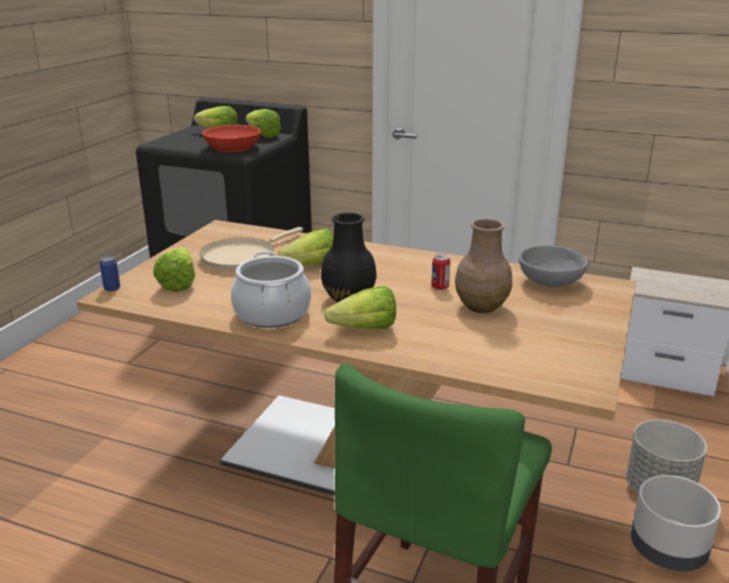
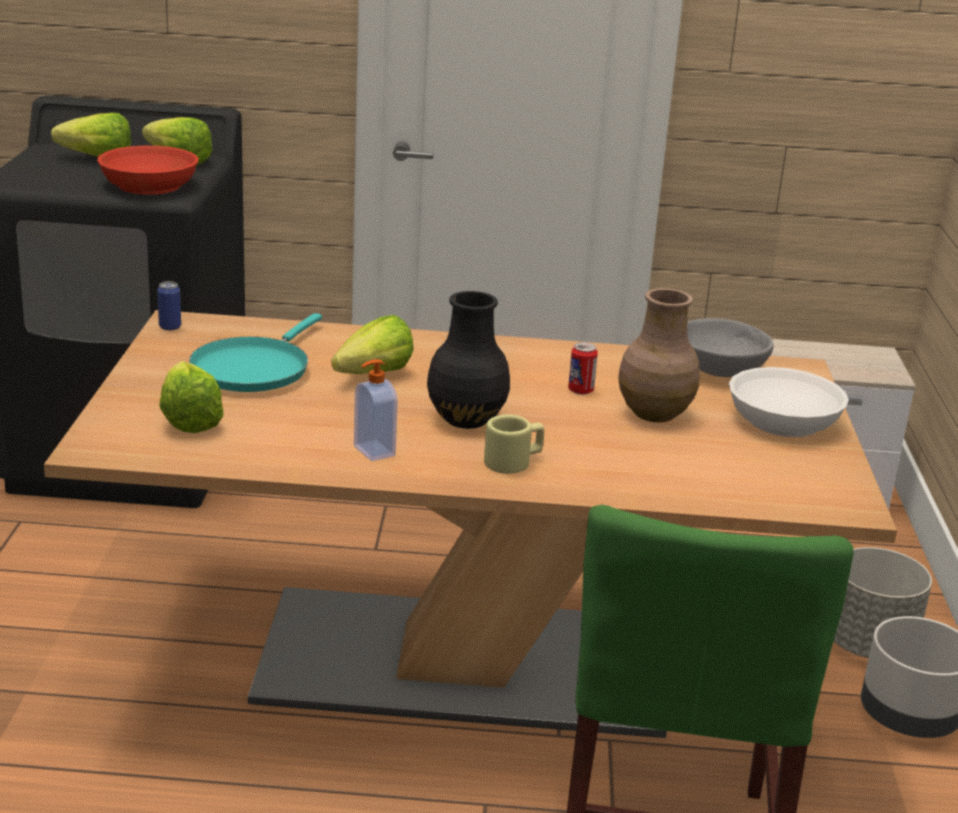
camera: 20 degrees left, 0 degrees up
(112, 288) = (86, 437): can -> can (170, 327)
(242, 257) = (254, 368): beige frying pan -> turquoise frying pan
(272, 313) = (373, 451): cooking pot -> soap dispenser
(359, 329) = (514, 462): lettuce -> beige mug
(575, 320) = (783, 420): none -> white bowl

